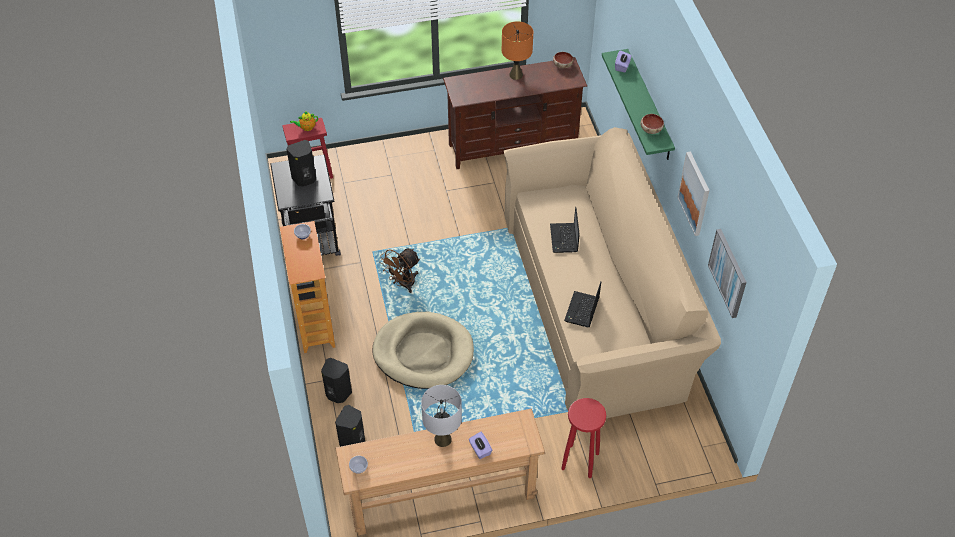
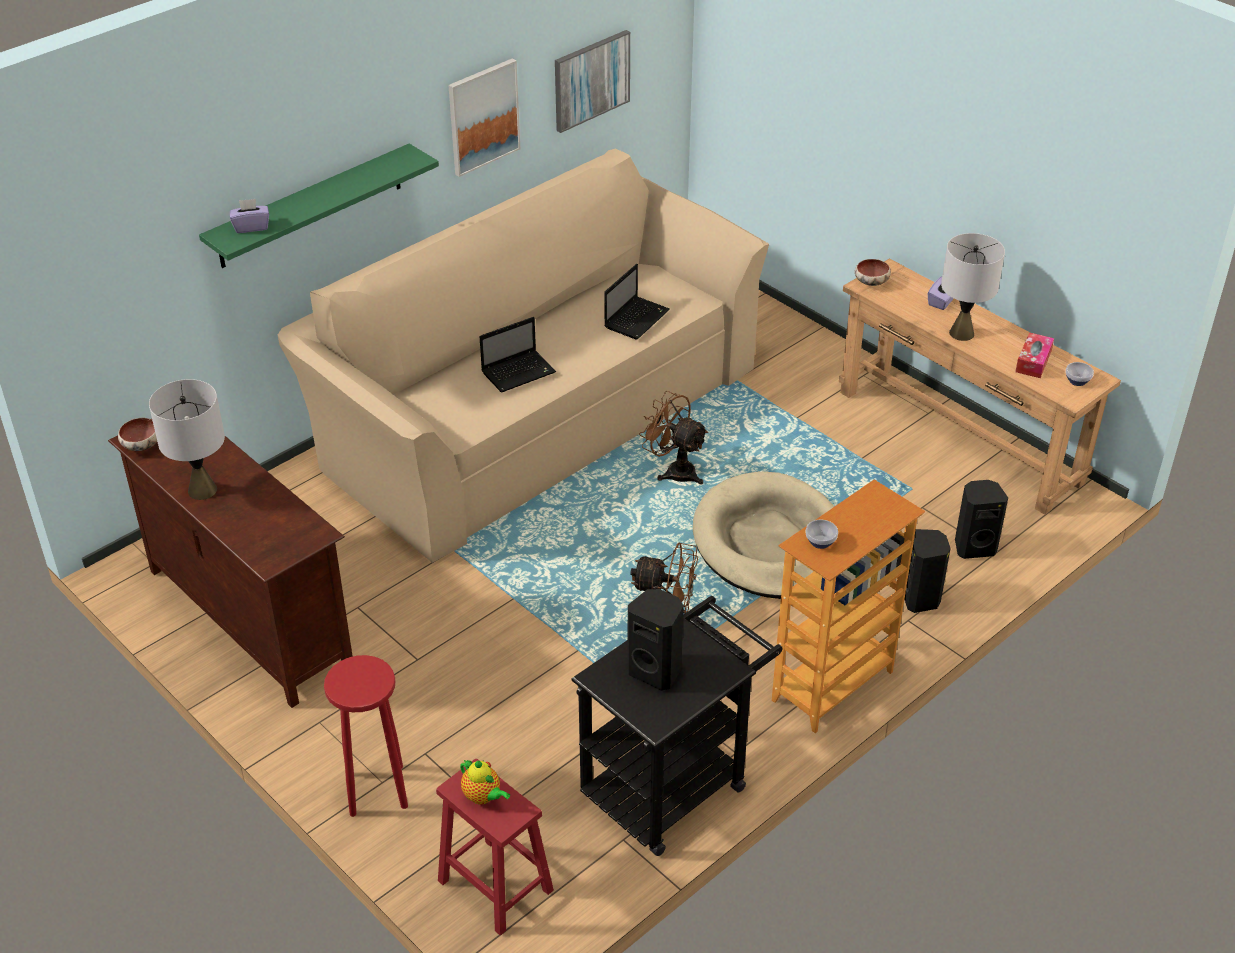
camera: 120 degrees left, 10 degrees down
(391, 458) = (1033, 361): none -> tissue box
(507, 340) = (674, 470): none -> brown fan
(516, 75) = (202, 490): orange table lamp -> grey table lamp
(580, 460) = (796, 349): red stool -> red stool (375, 790)
(582, 311) = (637, 318): laptop -> laptop turned 45 degrees counterclockwise
(651, 129) = (385, 168): bowl -> bowl (871, 282)

